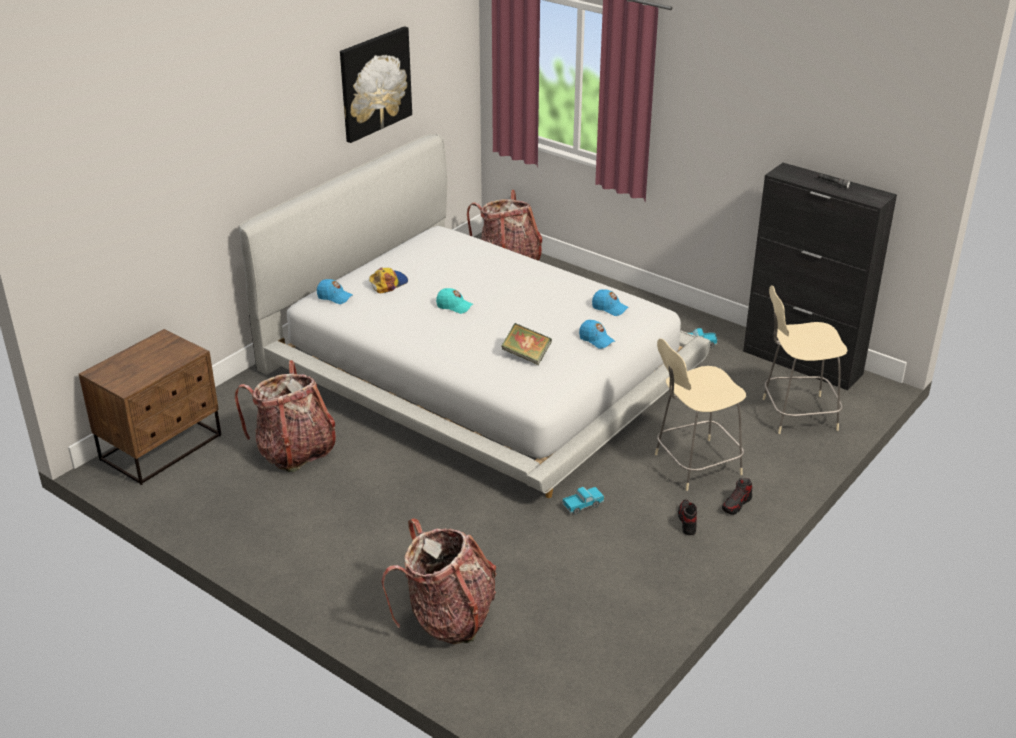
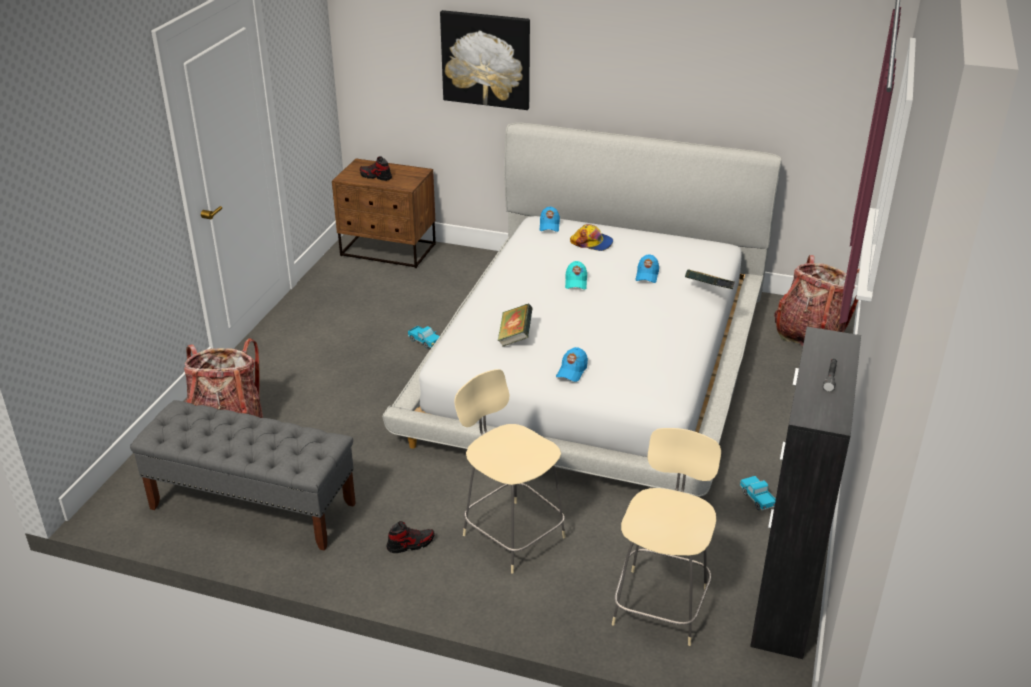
camera: 70 degrees right, 0 degrees up
(294, 451) = (412, 304): backpack -> none
(374, 83) = (717, 70): picture -> picture (486, 59)
(511, 253) = (708, 291): none -> book
(583, 505) = (407, 470): toy truck -> toy truck (425, 342)
(592, 613) = (252, 506): none -> grey bench
(609, 308) = (642, 368): blue cap -> blue cap (647, 275)
(736, 504) = (455, 577): shoe -> shoe (376, 177)
(796, 414) = (661, 603): beige chair -> beige chair turned 45 degrees clockwise

